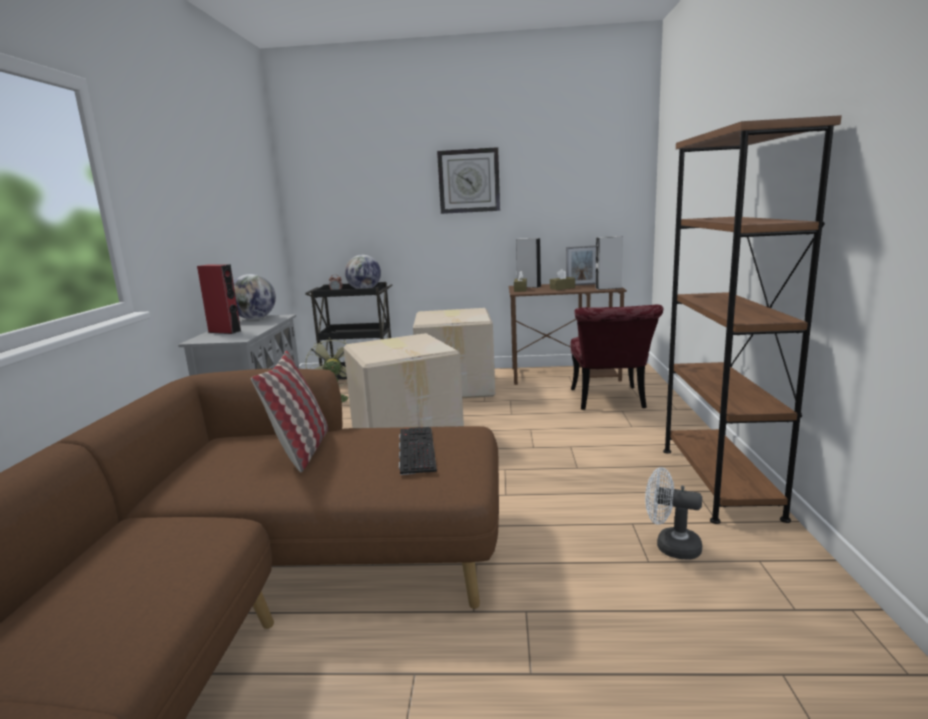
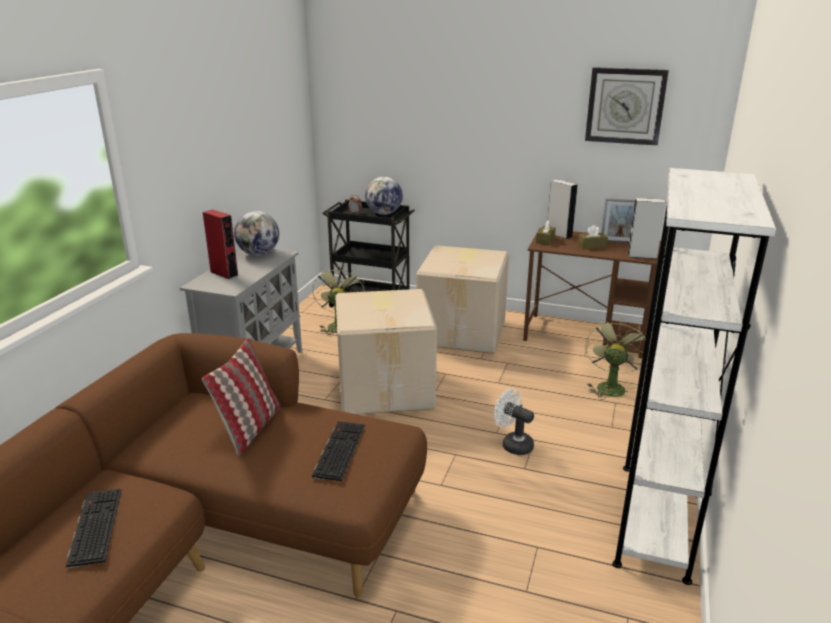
camera: 15 degrees right, 10 degrees up
(130, 571) = (94, 525): none -> keyboard
(469, 181) = (508, 108): wall clock -> wall clock (625, 106)
(609, 401) = (610, 386): red chair -> green fan
(670, 546) = (556, 581): white fan -> white fan (513, 444)
(718, 481) = (653, 519): brown bookcase -> white bookcase

